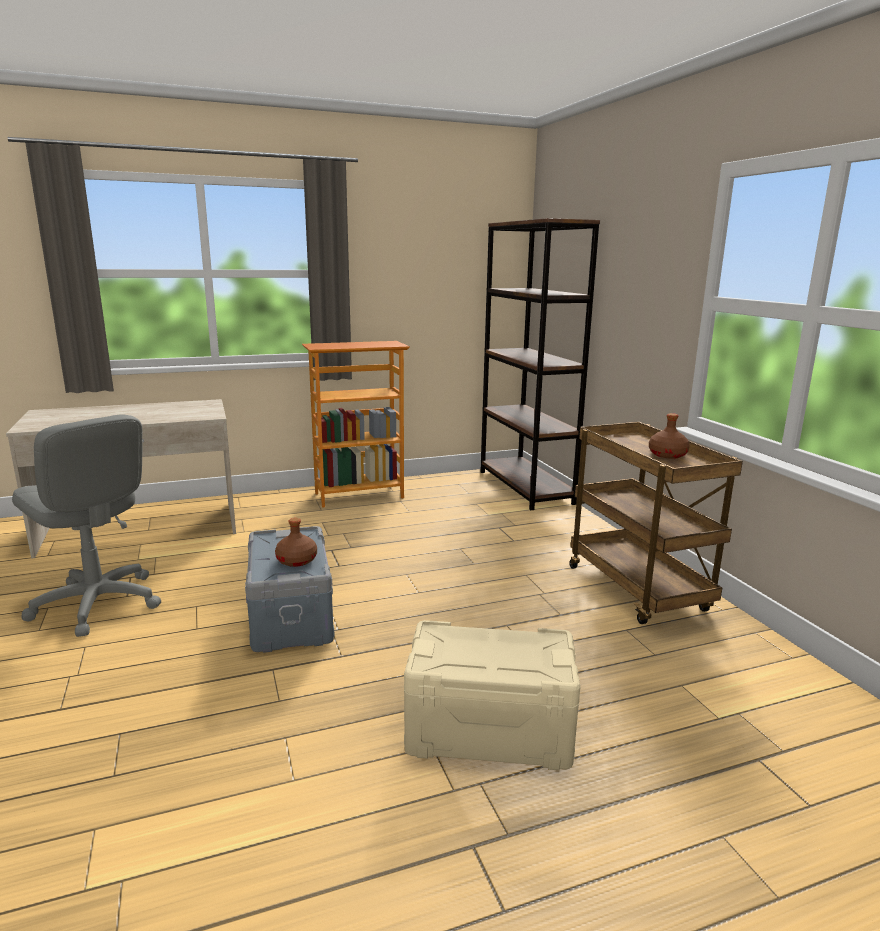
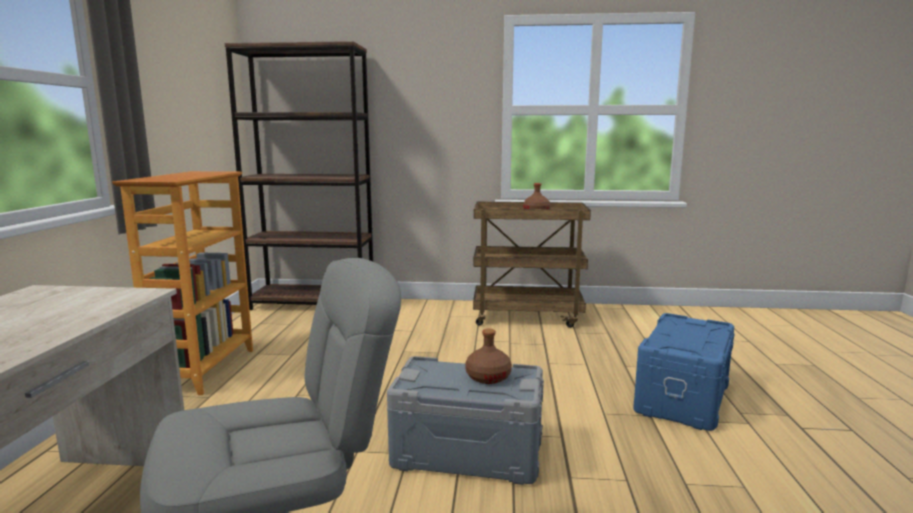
camera: 65 degrees left, 5 degrees down
(489, 731) = (684, 398): beige storage box -> blue storage box

